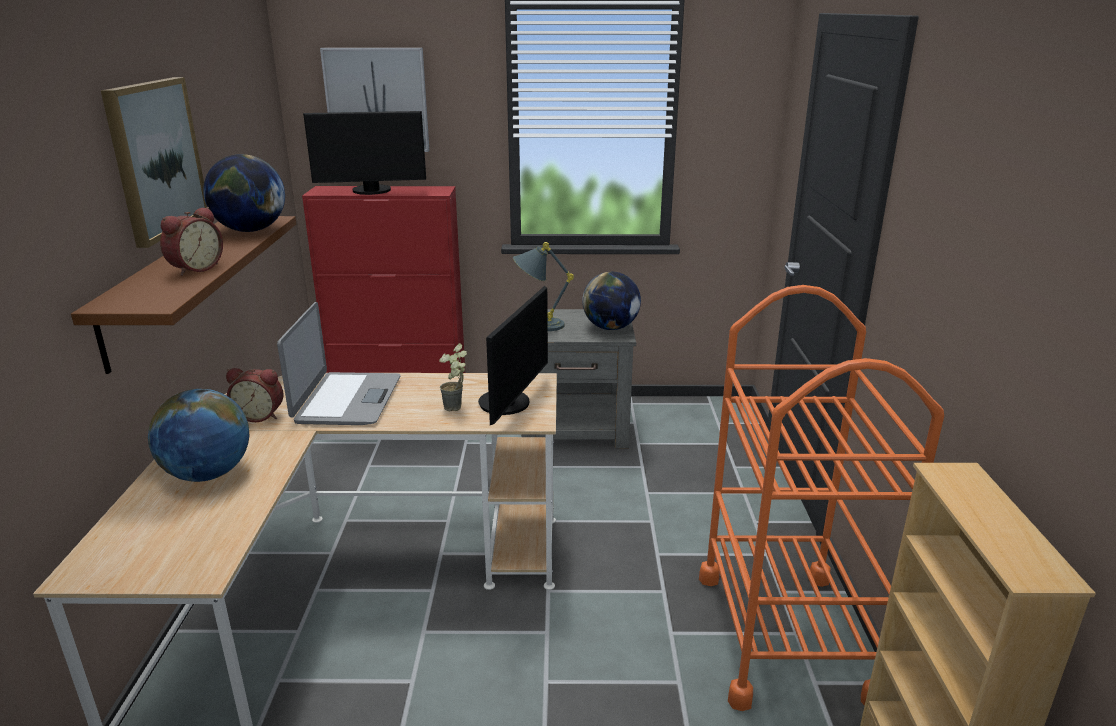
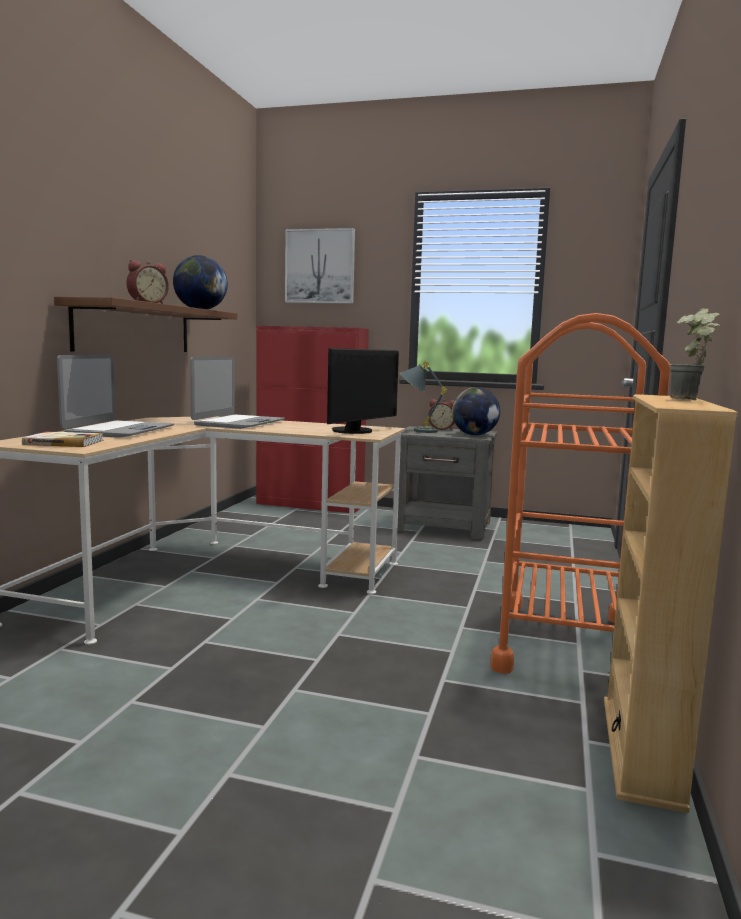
camera: 15 degrees right, 15 degrees down
(156, 158) = (143, 243): picture -> none
(163, 550) = (64, 442): none -> book
(208, 474) = (119, 431): globe -> laptop
(260, 415) = (174, 422): alarm clock -> alarm clock (442, 429)
(371, 191) = (306, 326): monitor -> none
(456, 409) = (313, 430): potted plant -> potted plant (691, 400)

